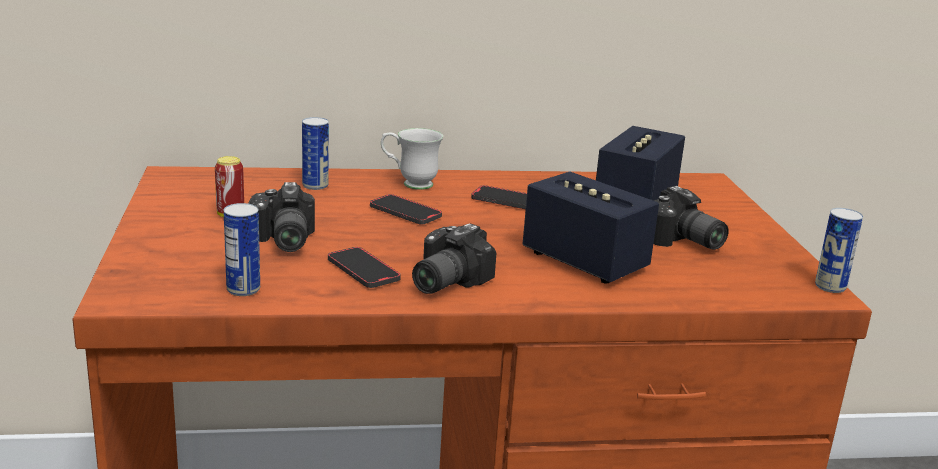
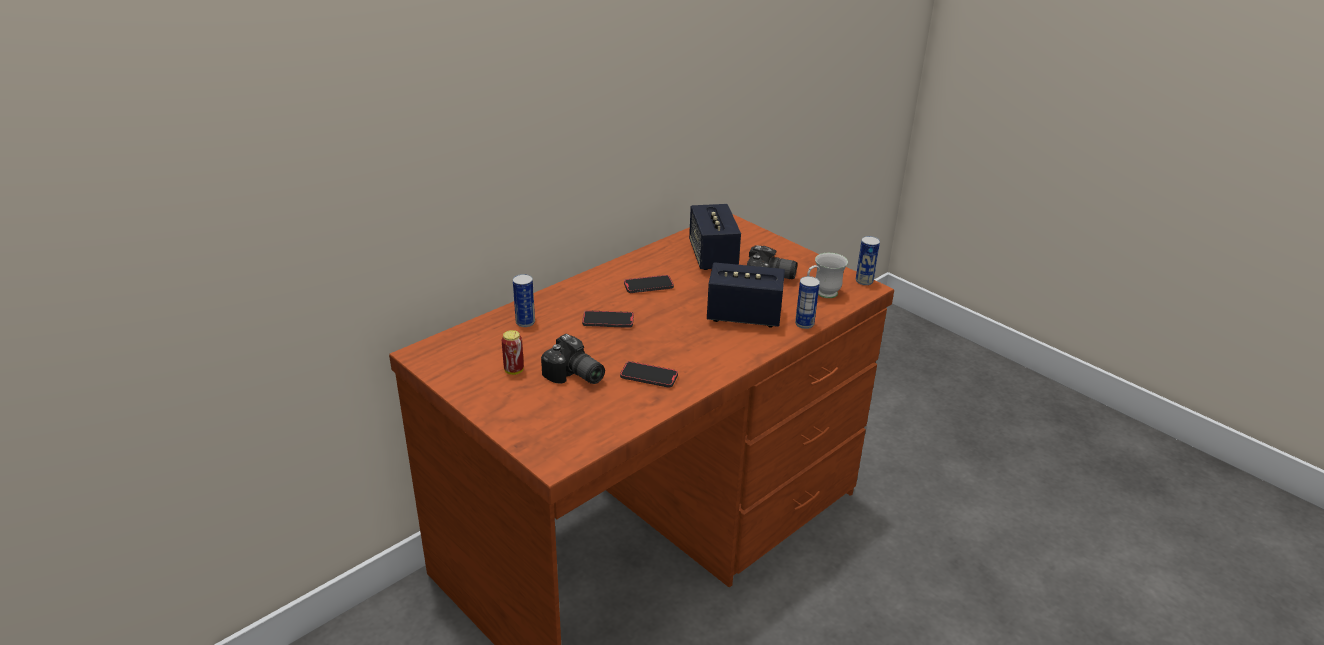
camera: 35 degrees left, 10 degrees up
(243, 289) = (608, 421): can -> can (804, 324)
(410, 184) = (577, 295): white mug -> white mug (822, 294)
(442, 281) = (697, 364): camera -> none

